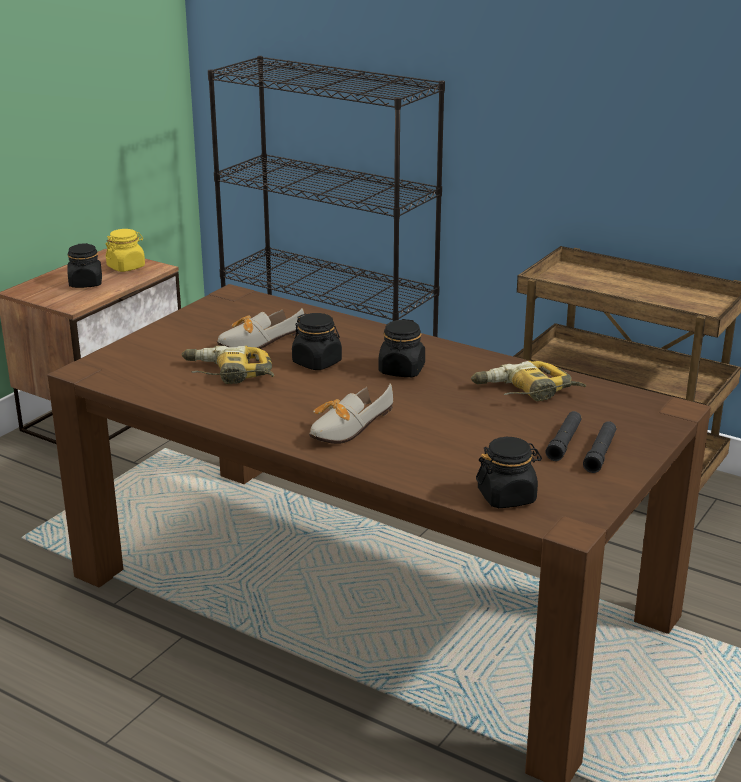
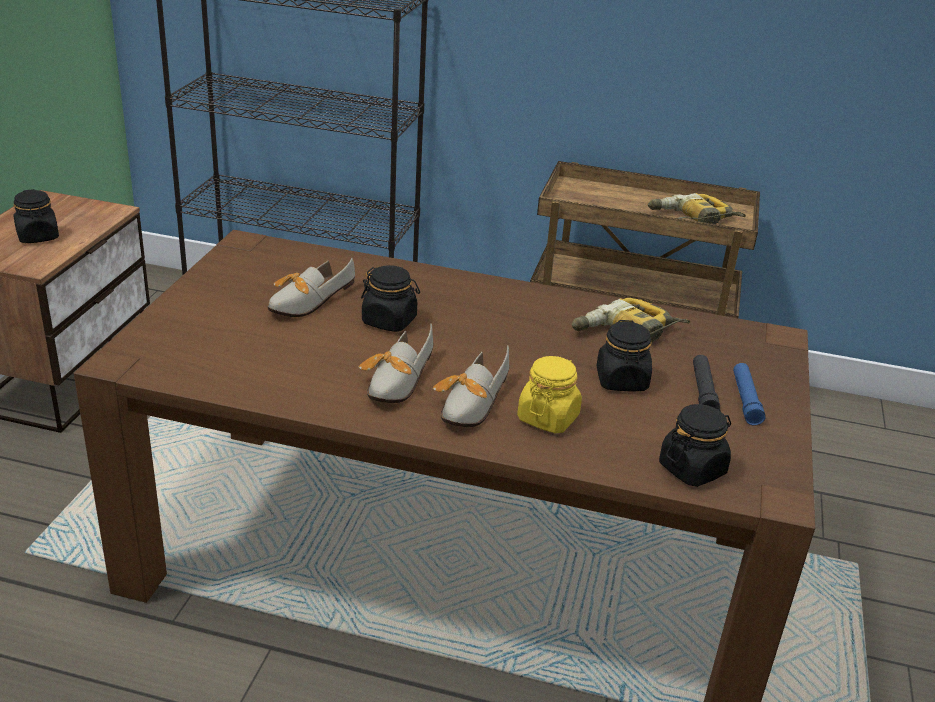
camera: 20 degrees left, 5 degrees up
(126, 267) = (77, 212): yellow jar -> yellow jar (548, 418)
(227, 374) = (297, 347): power drill -> power drill (693, 218)
(293, 407) = (396, 382): none -> shoe
(401, 370) = (486, 321): black jar -> black jar (622, 381)
(600, 453) = (745, 400): black flashlight -> blue flashlight

